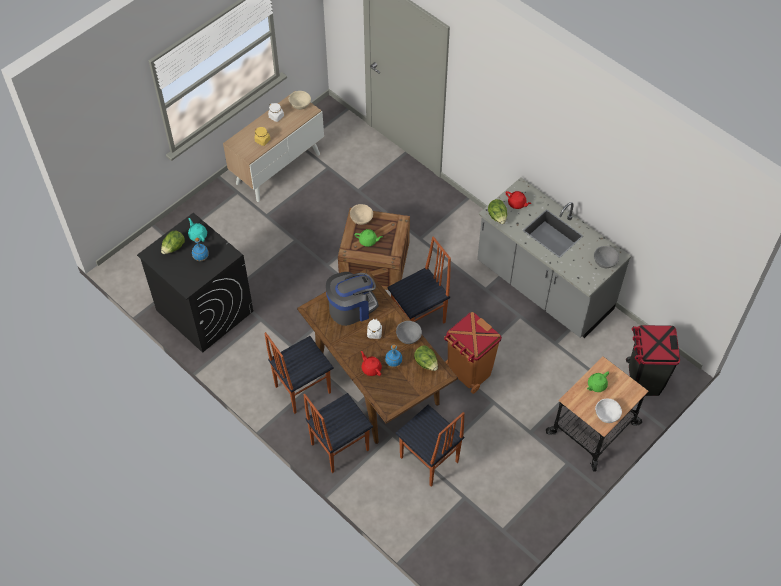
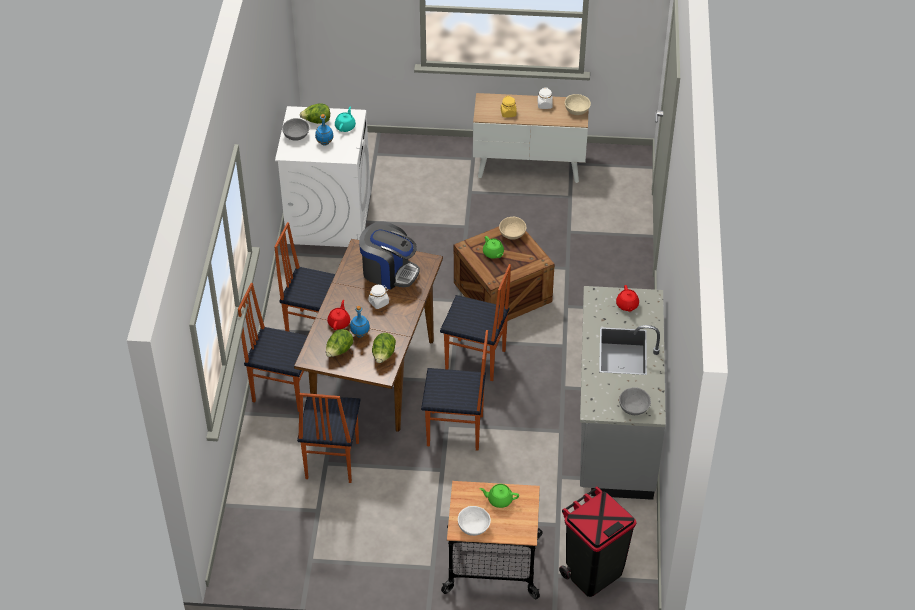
camera: 50 degrees right, 10 degrees down
(204, 310) = (329, 217): black washing machine -> white washing machine
(408, 337) = (399, 327): grey bowl -> grey bowl (296, 135)
(468, 372) = (455, 431): orange trash can -> chair
(497, 217) = (594, 301): lettuce -> lettuce (339, 351)

